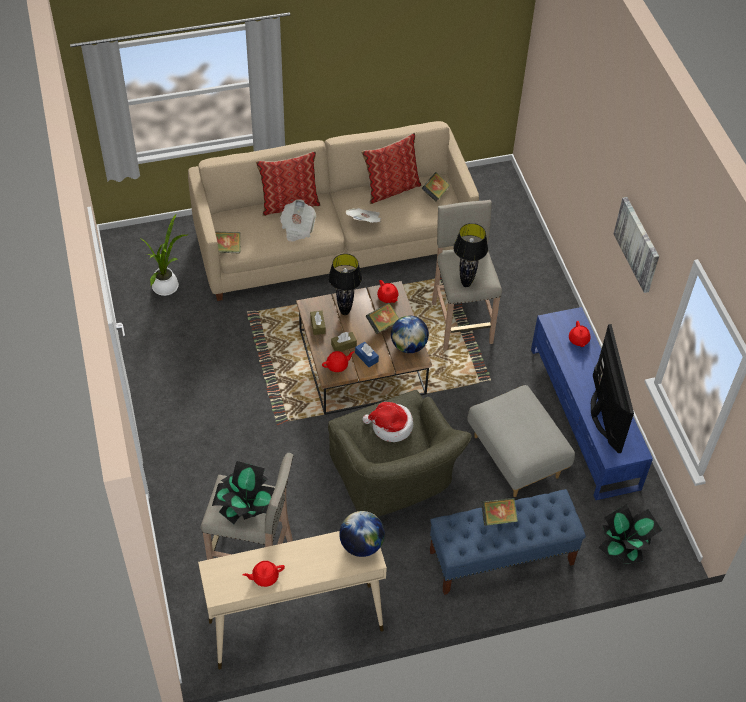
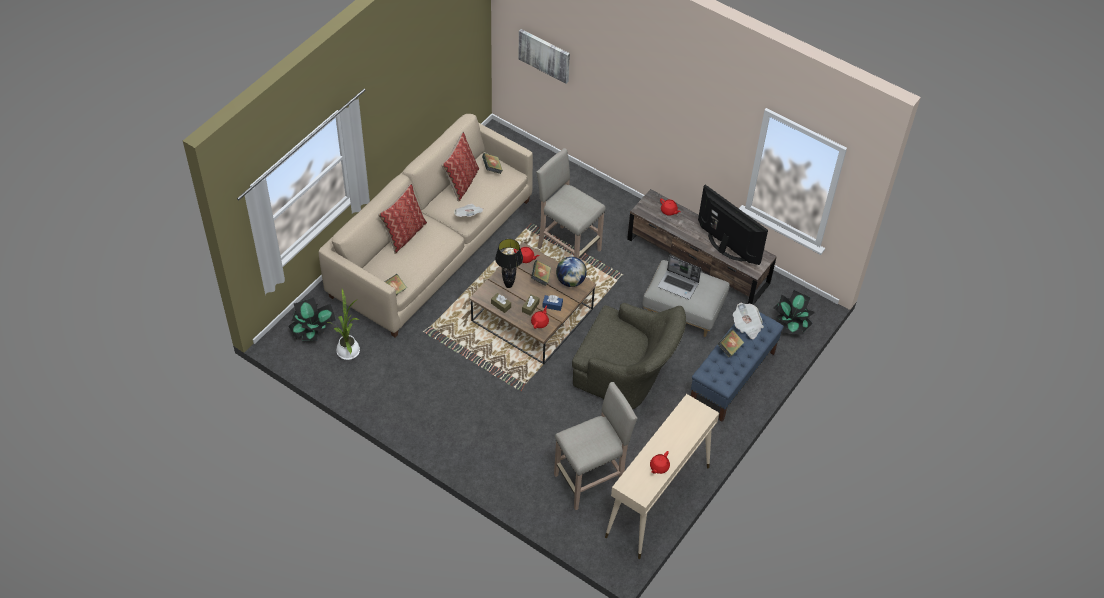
camera: 40 degrees left, 0 degrees up
(246, 507) = (595, 440): potted plant -> potted plant (313, 330)
(297, 228) = (428, 247): newspaper -> newspaper (747, 326)
(361, 545) = (693, 410): globe -> none
(390, 426) = (615, 337): hat -> none
(466, 284) = (582, 215): black table lamp -> none
(513, 419) = (678, 285): none -> laptop
(584, 417) = (698, 261): blue tv stand -> brown tv stand
(638, 244) = (692, 122): picture -> picture (544, 55)

